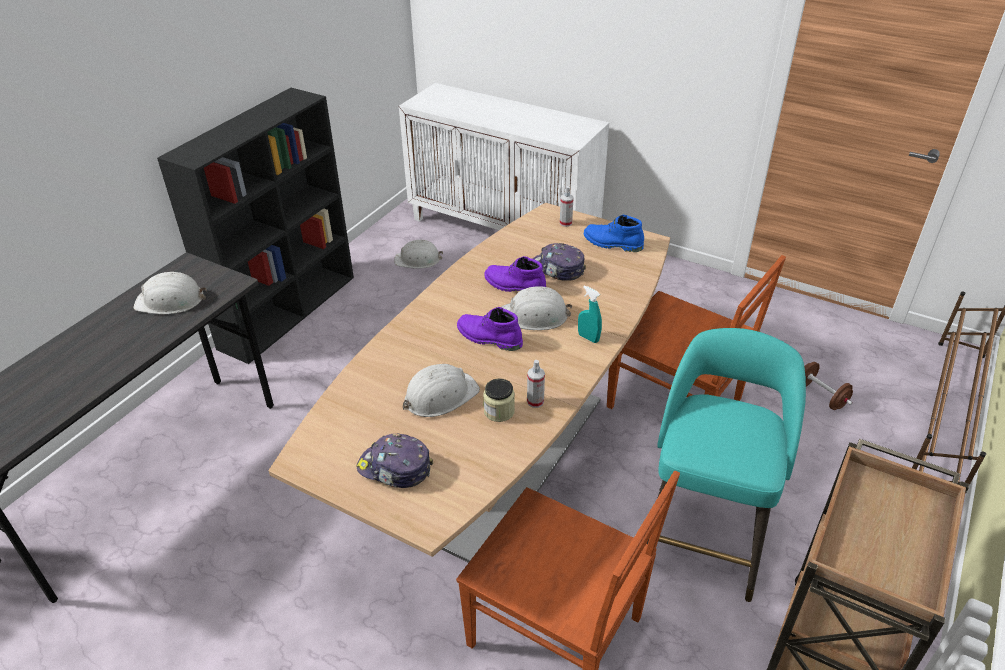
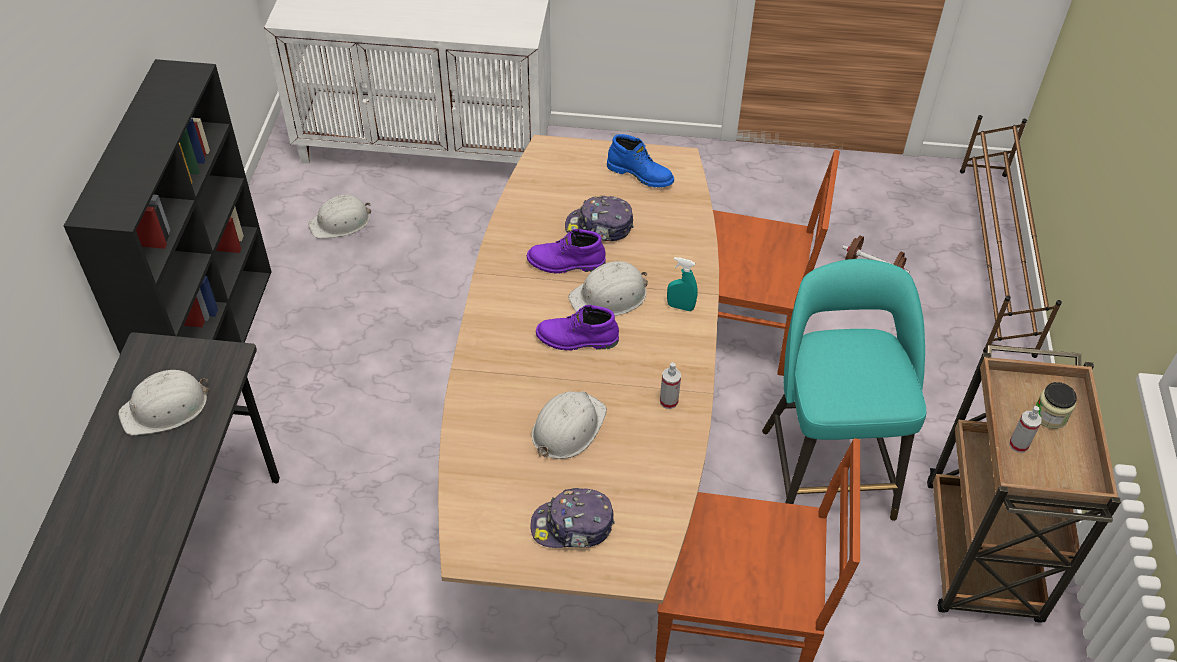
camera: 25 degrees left, 10 degrees up
(499, 411) = (639, 425): jar -> jar (1050, 416)
(565, 223) = (574, 159): spray bottle -> spray bottle (1018, 445)
(612, 243) = (641, 174): blue boot -> blue boot turned 150 degrees counterclockwise

